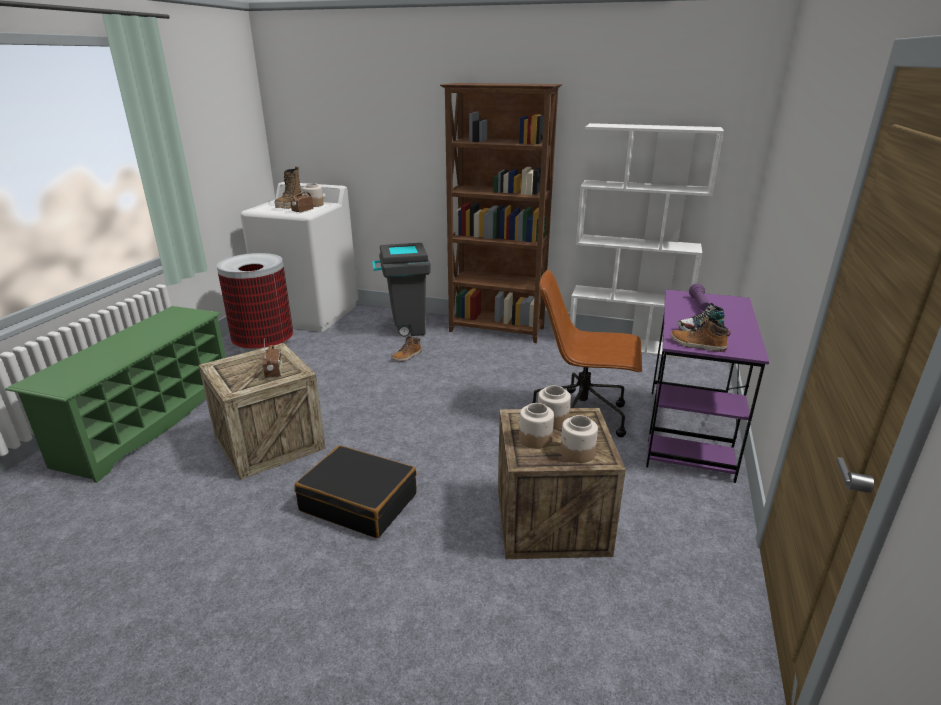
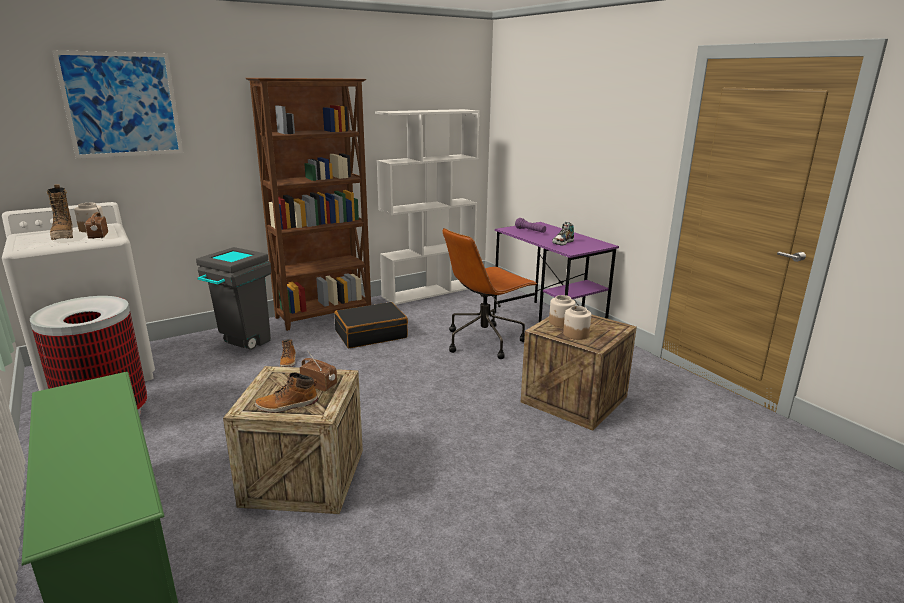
camera: 50 degrees left, 5 degrees down
(359, 105) = (122, 105): none -> picture
(359, 502) = (461, 462): black suitcase -> black suitcase (371, 334)
(577, 453) = (606, 330): jar -> none
(697, 345) = (579, 249): boot -> boot (287, 405)

